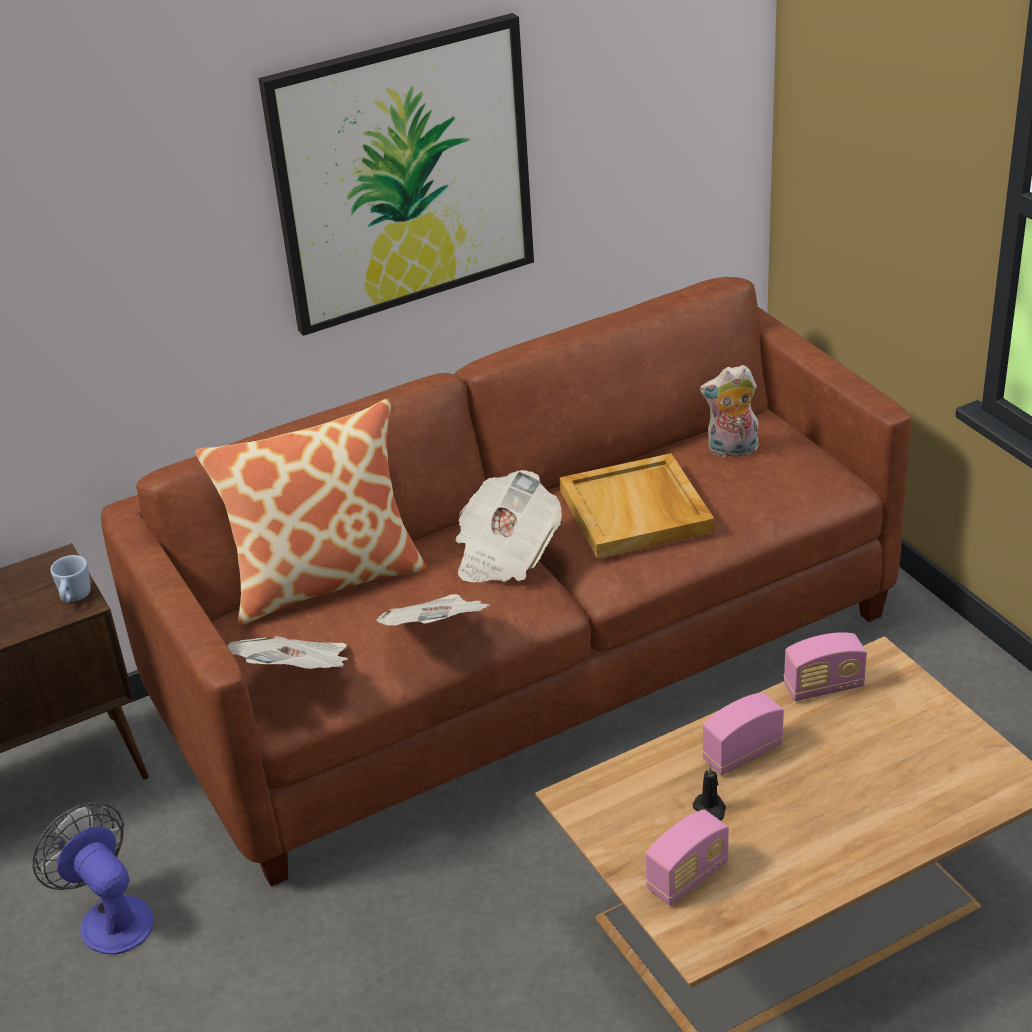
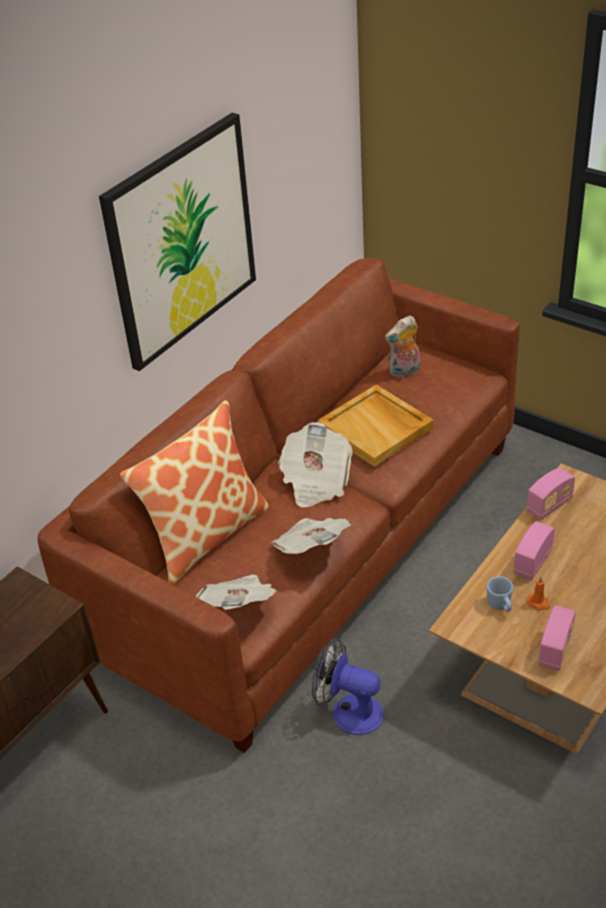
camera: 25 degrees left, 5 degrees up
(74, 598) = (51, 605): blue mug -> blue mug (500, 606)
(109, 917) = (147, 815): fan -> fan (348, 711)
(710, 809) = (538, 603): black candle -> orange candle

